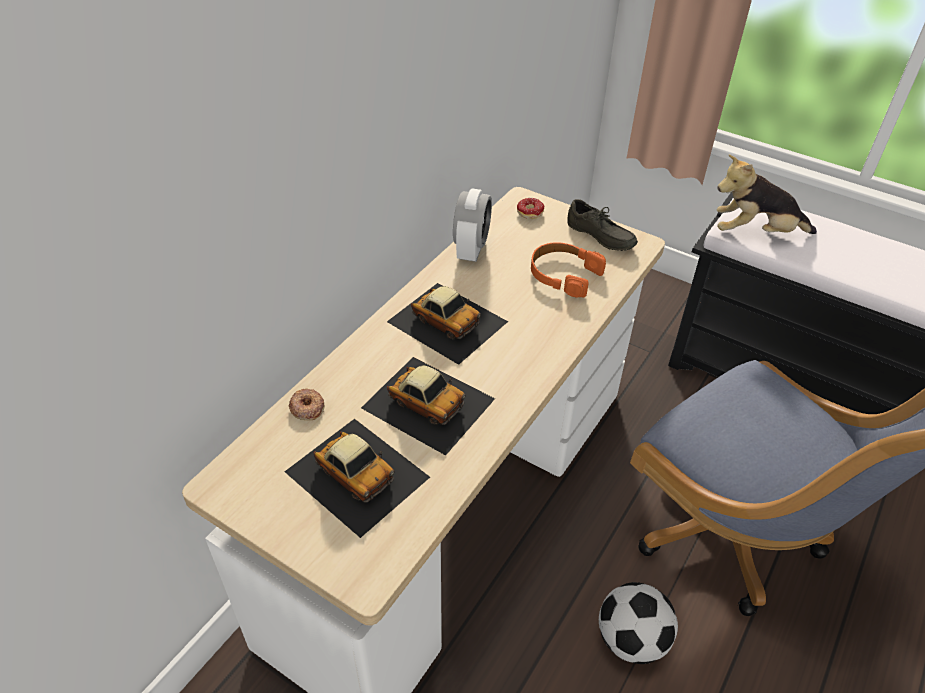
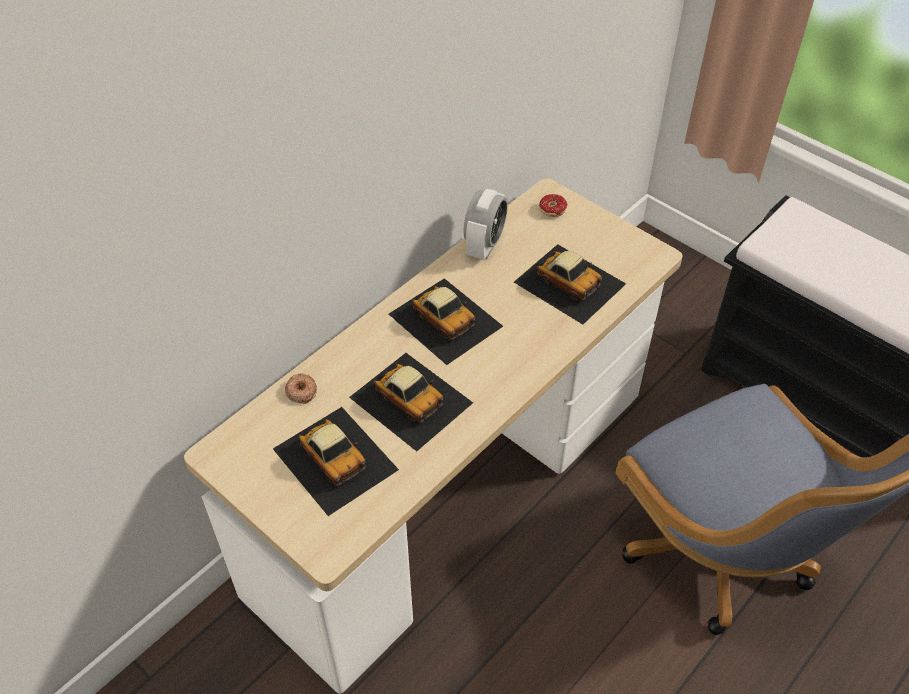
camera: 10 degrees right, 5 degrees up
(563, 275) = (569, 282): orange headphones -> toy car
(599, 237) = (615, 244): grey shoe -> none
(631, 640) = (594, 640): football -> none
(755, 233) = (791, 249): plush toy -> none

